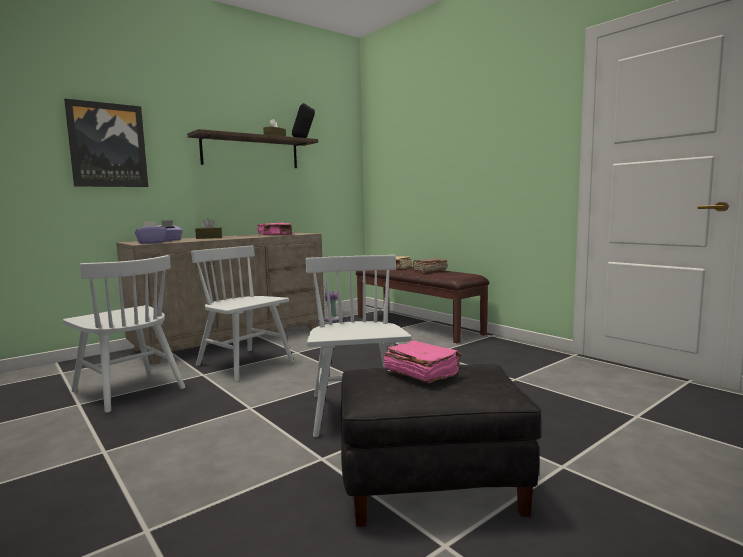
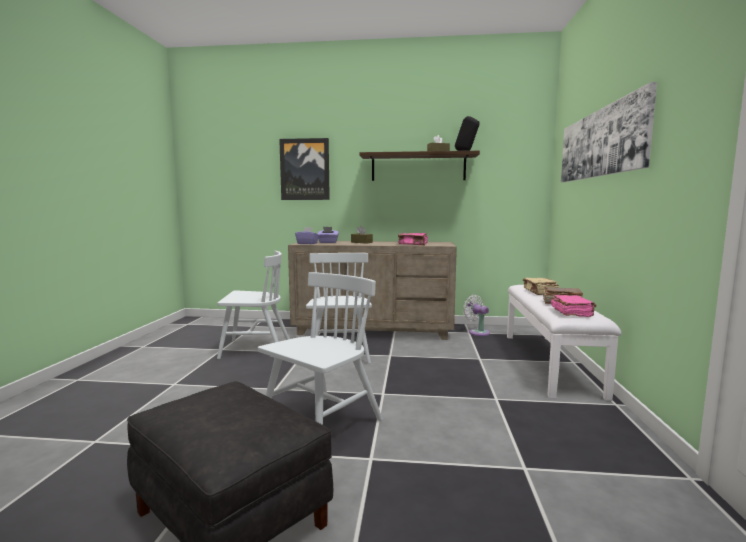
camera: 45 degrees right, 0 degrees up
(128, 389) = (255, 348): white chair -> white chair turned 90 degrees counterclockwise
(417, 325) = (550, 363): brown bench -> white bench
(421, 373) = (235, 406): pink book -> pink book (571, 313)
(437, 141) = (600, 143): none -> picture

